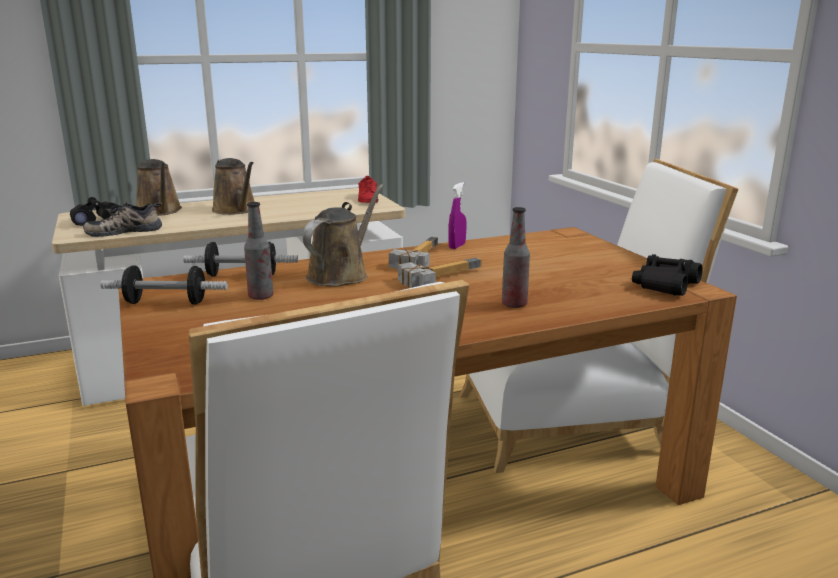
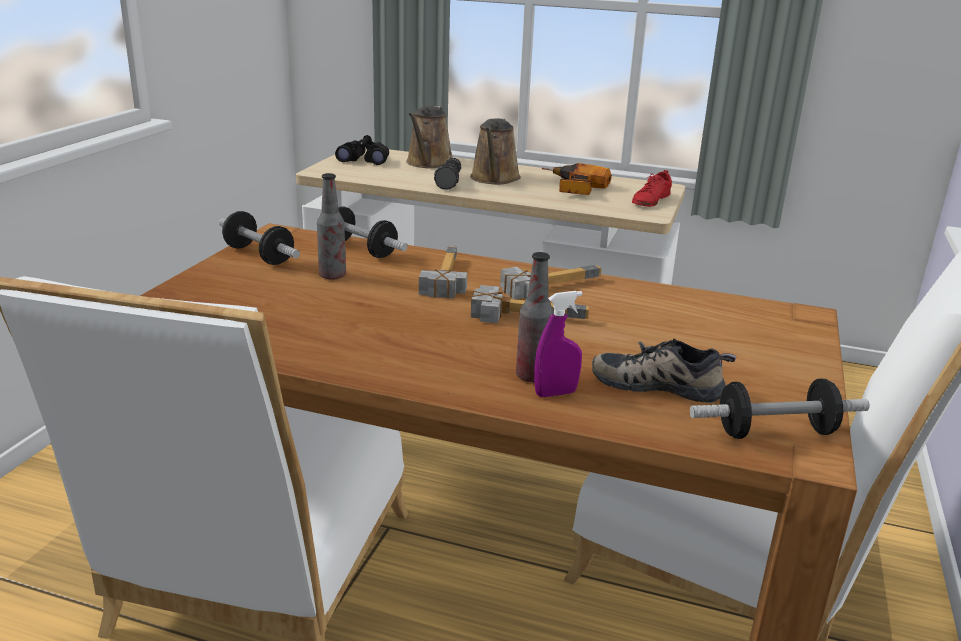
camera: 40 degrees right, 5 degrees up
(125, 231) = (365, 176): shoe -> shoe (658, 384)
(207, 219) = (450, 182): none -> flashlight
(305, 204) = (572, 189): none -> power drill
(341, 275) = (440, 278): brown watering can -> hammer
(457, 246) = (624, 286): purple spray bottle -> purple spray bottle (555, 393)
(665, 285) = (775, 432): black binoculars -> dumbbell

